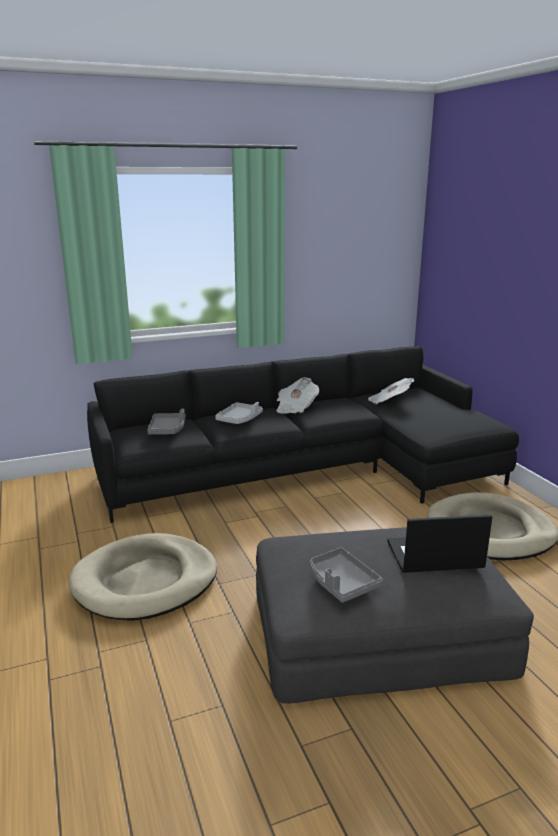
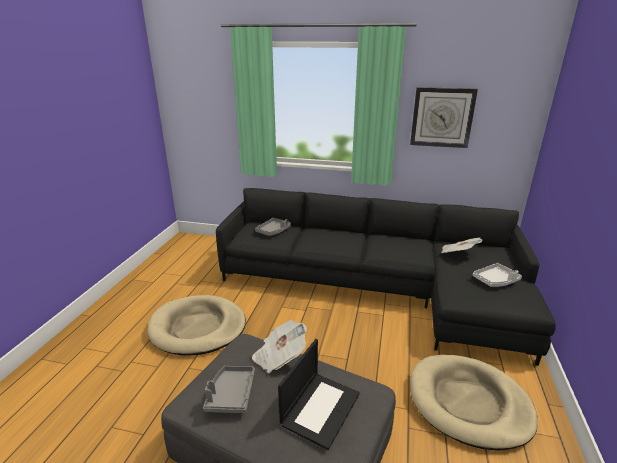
camera: 35 degrees right, 5 degrees up
(239, 419) = (325, 236): grey tray -> grey tray (496, 280)
(295, 407) = (376, 238): newspaper -> newspaper (279, 356)
(327, 254) = (442, 117): none -> wall clock
(434, 555) = (320, 408): laptop -> laptop turned 90 degrees clockwise

